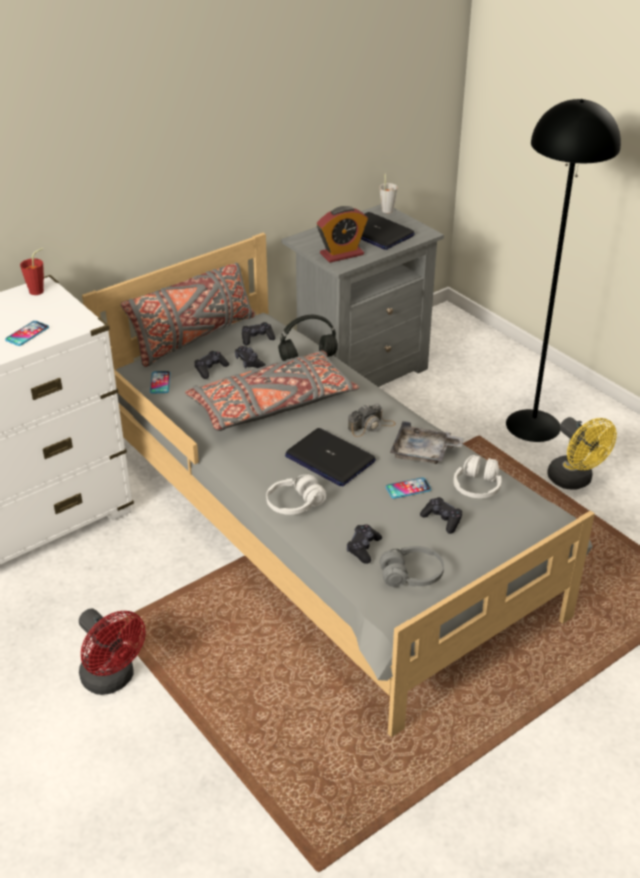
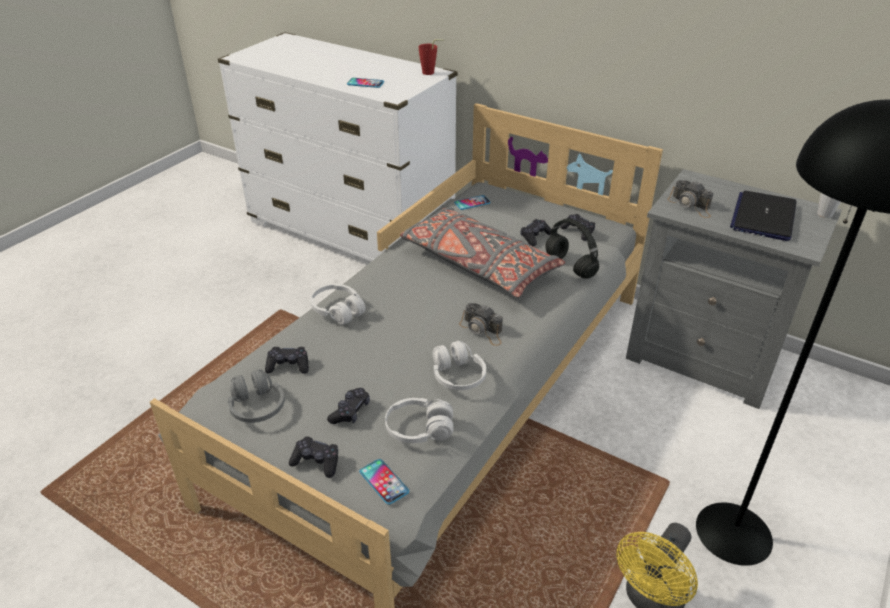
camera: 70 degrees right, 0 degrees up
(112, 680) = (224, 327): red fan -> none
(193, 337) = (553, 202): grey pillow -> none
(210, 369) = (510, 220): black game controller -> black game controller (316, 462)
(329, 459) = (414, 315): laptop -> none
(341, 254) = (691, 206): alarm clock -> camera
(408, 488) = (391, 377): phone -> phone (384, 482)
(423, 453) = (457, 376): grey tray -> white headphones

